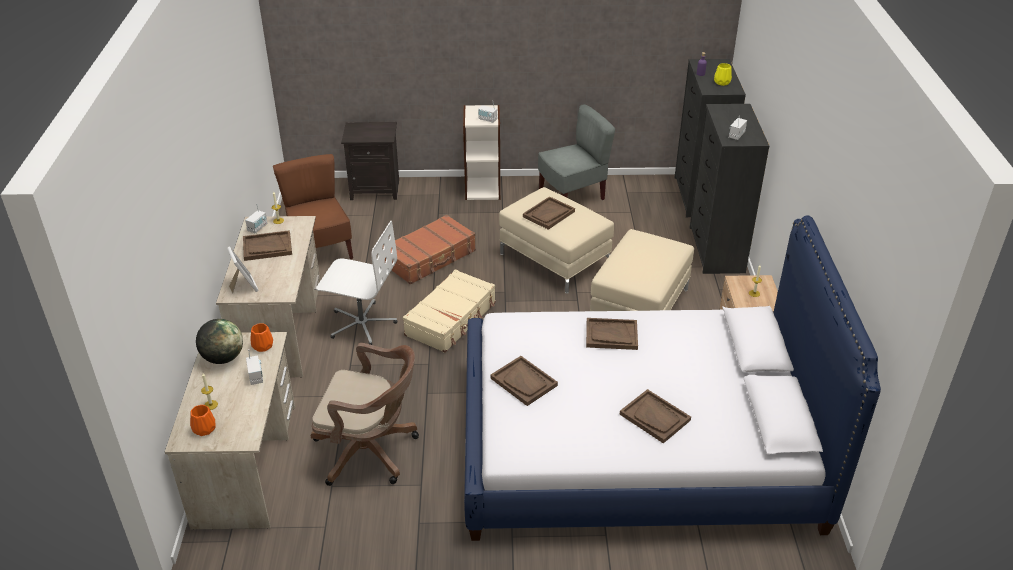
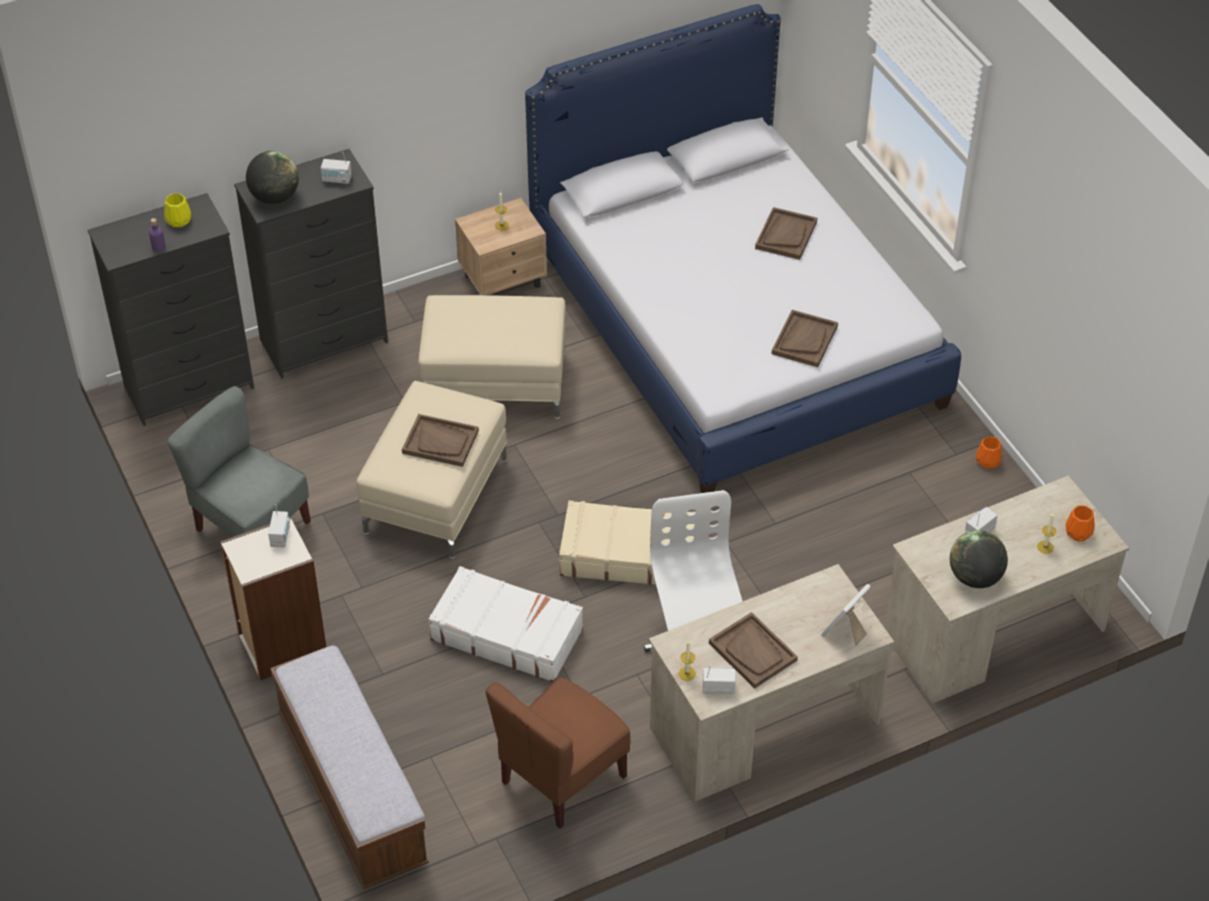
camera: 115 degrees left, 10 degrees up
(262, 346) = (931, 552): orange vase -> orange vase (988, 461)
(371, 452) = (897, 533): brown office chair -> none
(375, 189) = (352, 790): black nightstand -> bench
(430, 258) = (506, 633): brown suitcase -> white suitcase
(611, 335) = (683, 295): brown tray -> none
(728, 113) = (275, 197): none -> globe

